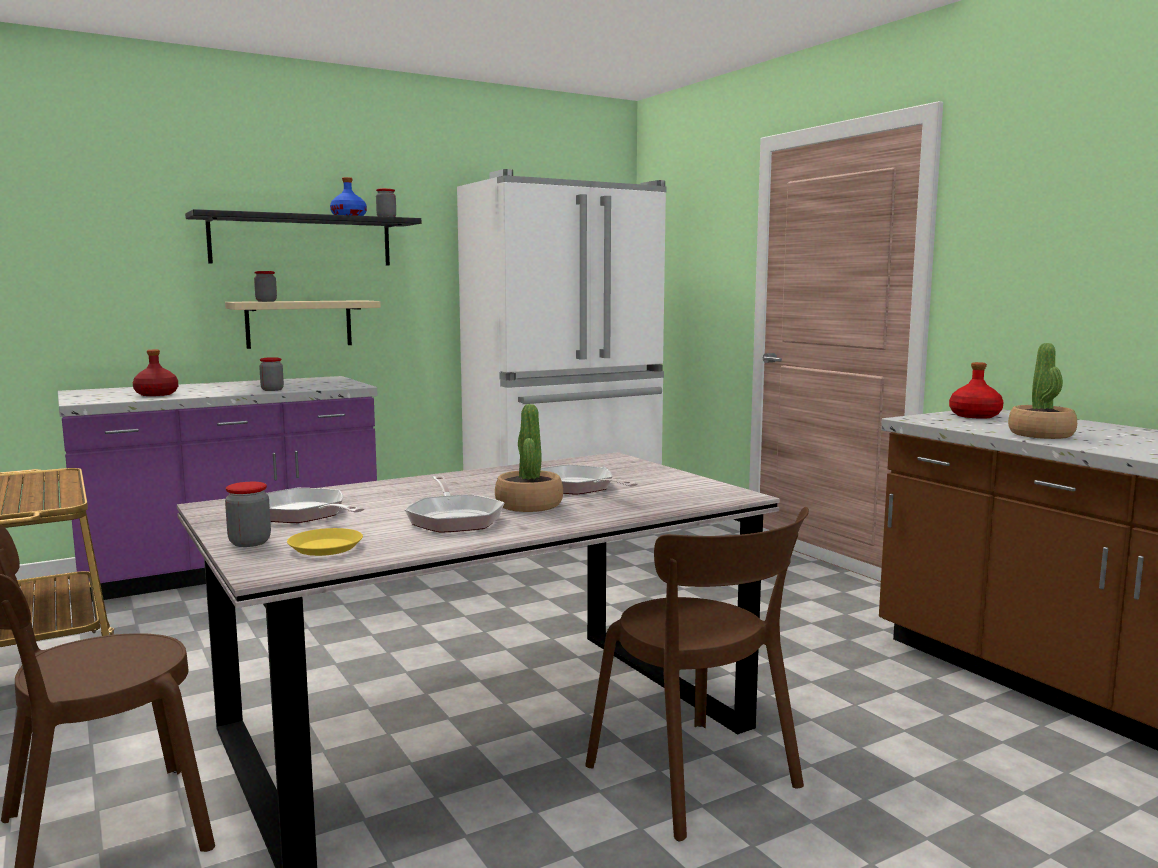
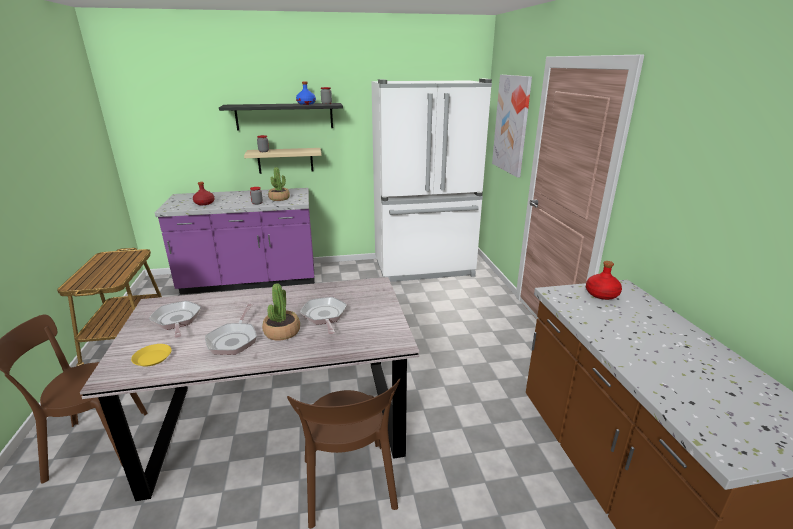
camera: 20 degrees right, 15 degrees up
(250, 542) = (129, 345): jar -> none
(698, 253) = (512, 124): none -> picture
(1041, 434) = (613, 334): potted plant -> potted plant (279, 198)

